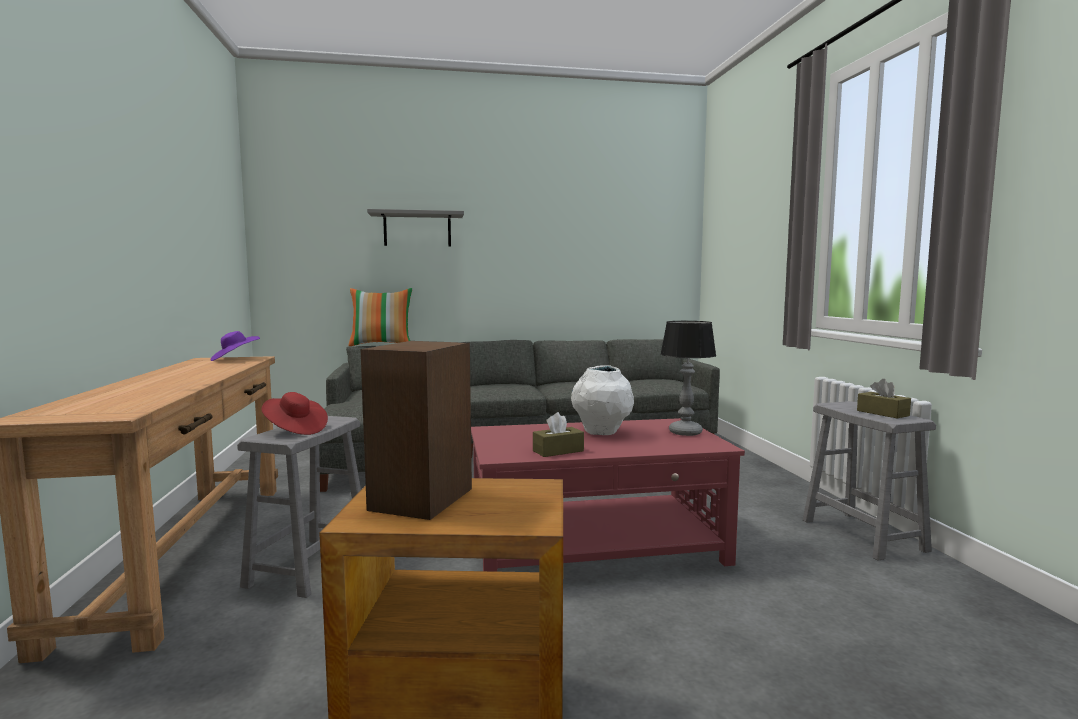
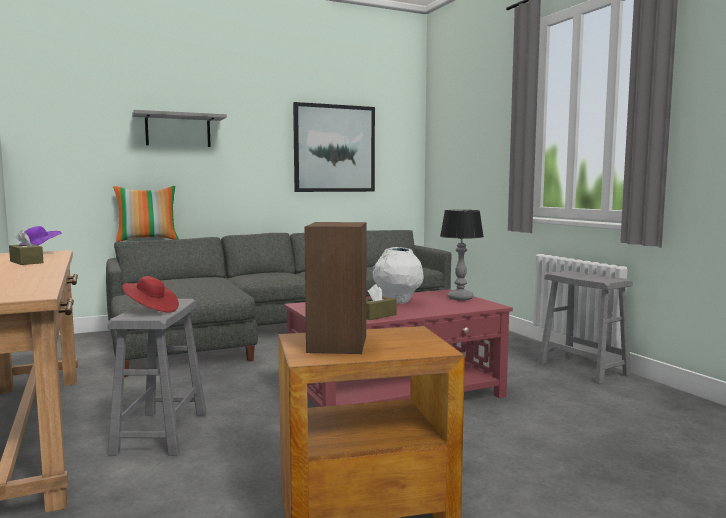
camera: 15 degrees left, 0 degrees up
(590, 246) = (334, 148): none -> picture
(882, 413) = (595, 276): brown tissue box -> brown tissue box (26, 262)

